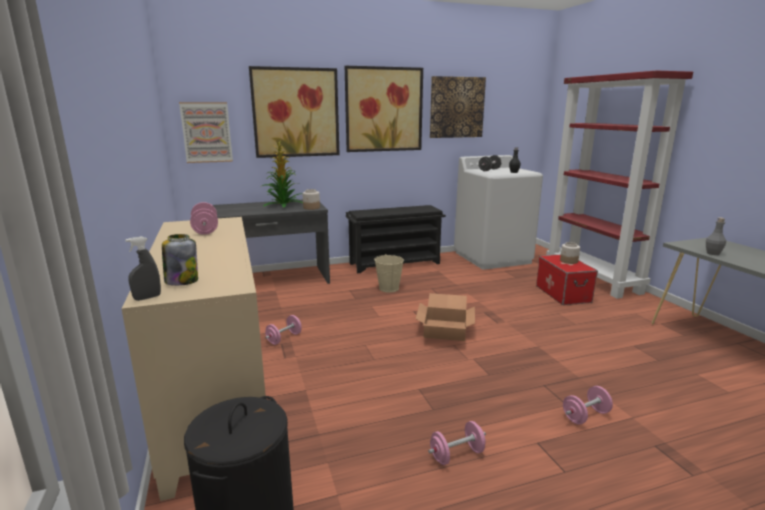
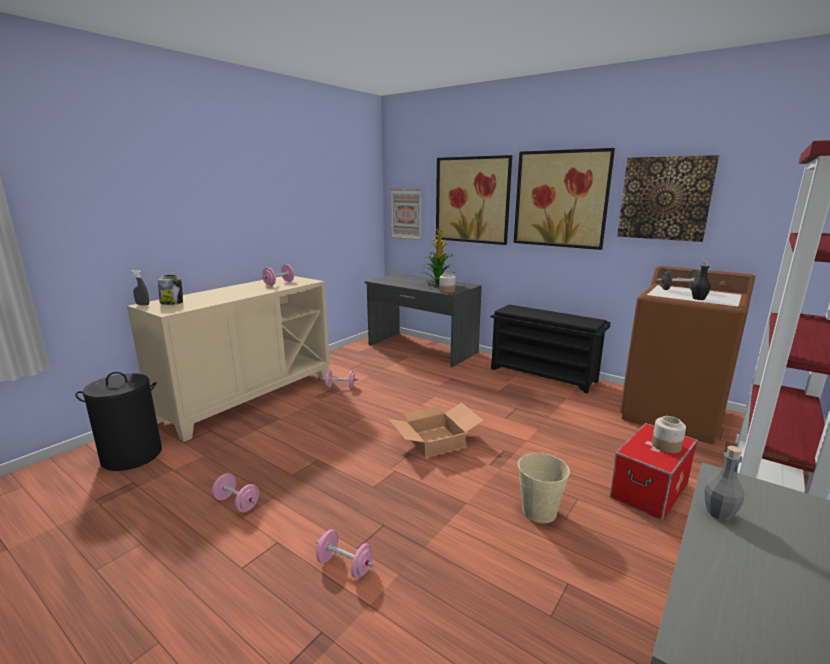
camera: 55 degrees right, 0 degrees up
(389, 288) = (482, 391): beige bucket -> beige bucket (539, 511)
(492, 257) = (673, 415): white washing machine -> brown washing machine

